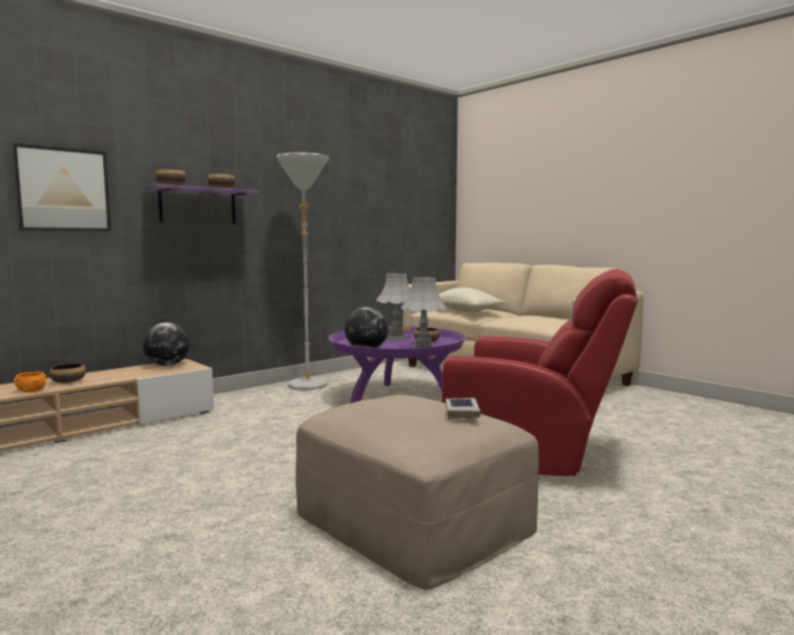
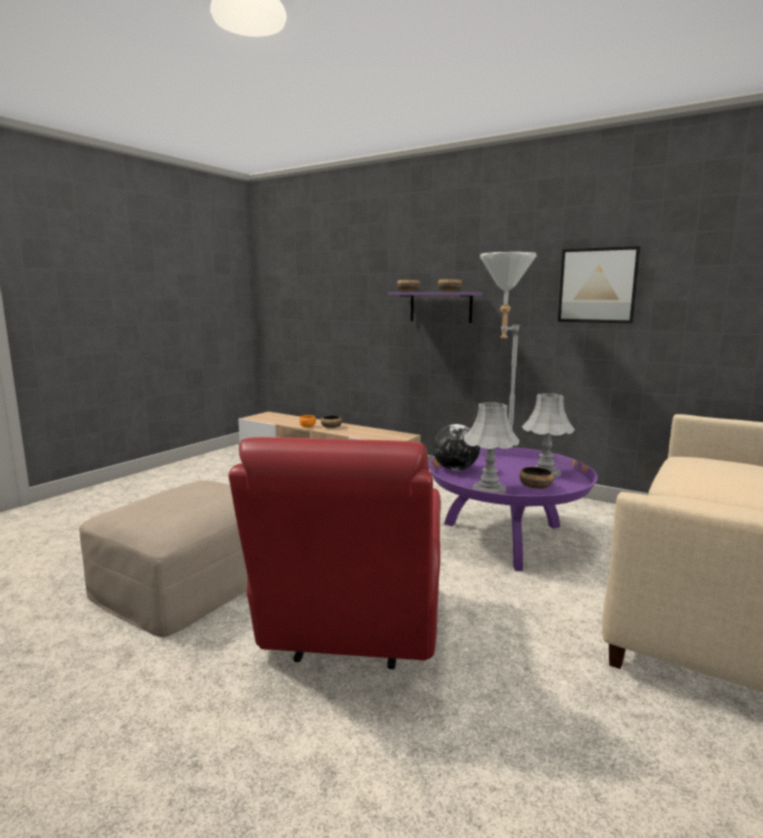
camera: 75 degrees right, 5 degrees up
(63, 190) = (356, 298): picture -> picture (597, 285)
(167, 365) = (392, 435): globe -> none
(462, 412) = (172, 512): book -> none
(465, 311) = (694, 473): pillow -> none

